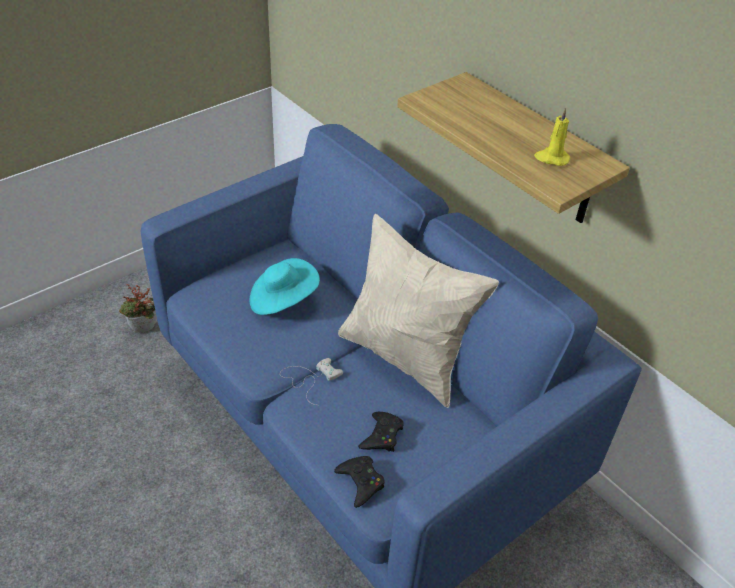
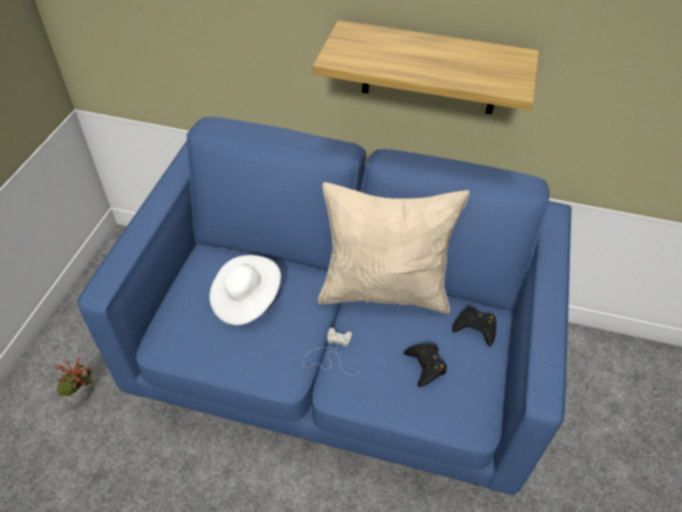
camera: 35 degrees left, 5 degrees up
(282, 300) = (245, 300): turquoise hat -> white hat
(360, 482) = (445, 413): black game controller -> black game controller (475, 328)
(551, 158) = (484, 66): yellow candle -> none

